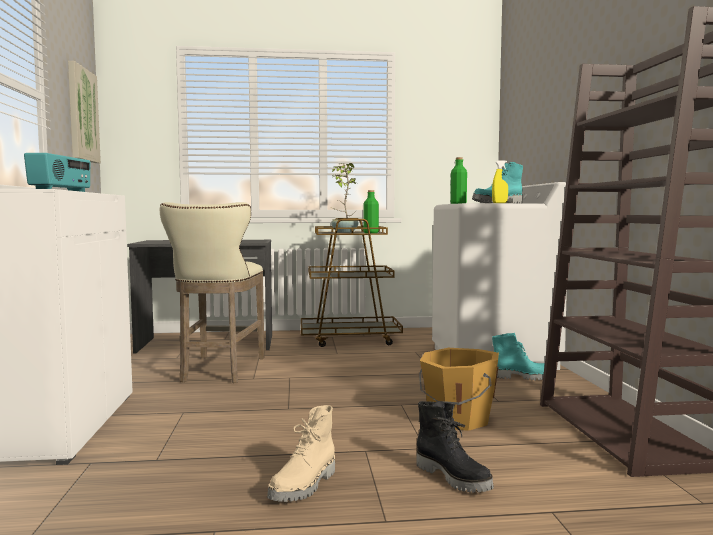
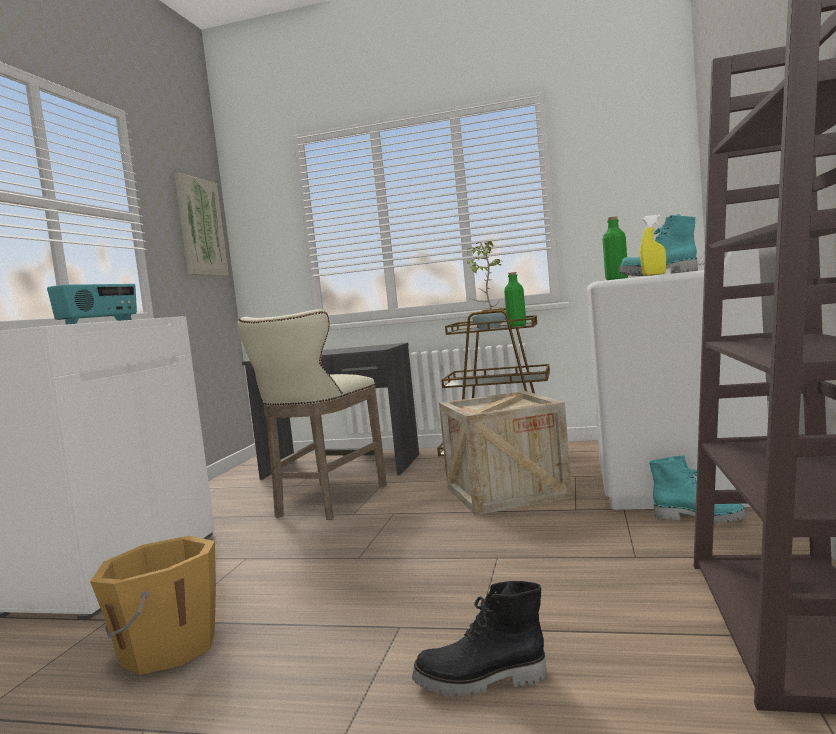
camera: 20 degrees right, 0 degrees up
(305, 486) = (288, 675): beige boot -> none
(371, 362) = (506, 492): none -> crate
(454, 477) = (481, 681): black boot -> black boot turned 105 degrees clockwise
(457, 419) = (555, 584): orange bucket -> orange bucket (166, 648)

